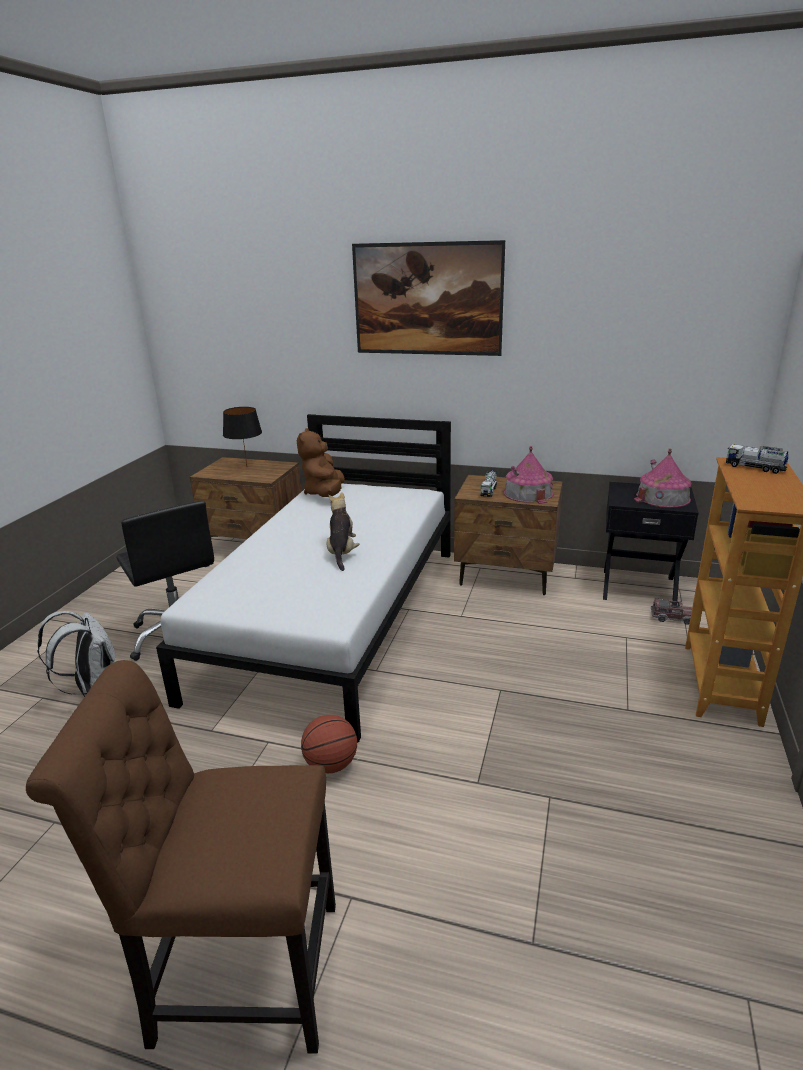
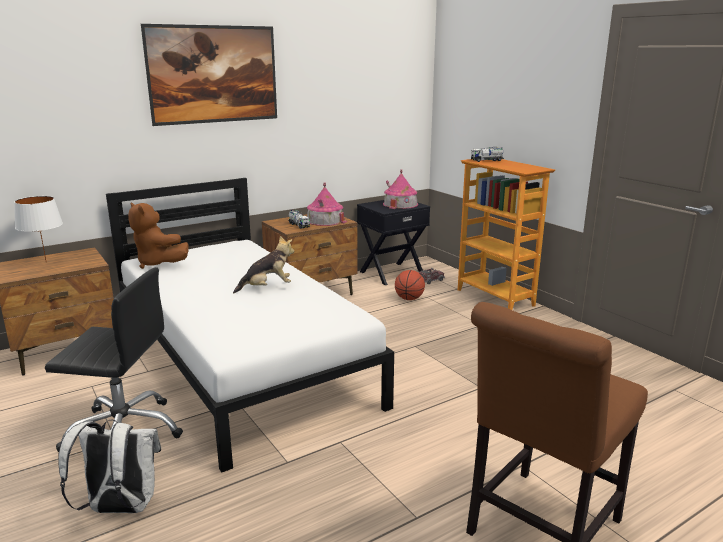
camera: 50 degrees left, 5 degrees down
(247, 466) = (46, 262): black table lamp -> white table lamp
(331, 764) = (400, 426): basketball -> basketball (409, 299)
(342, 553) = (267, 288): plush toy -> plush toy turned 120 degrees clockwise

